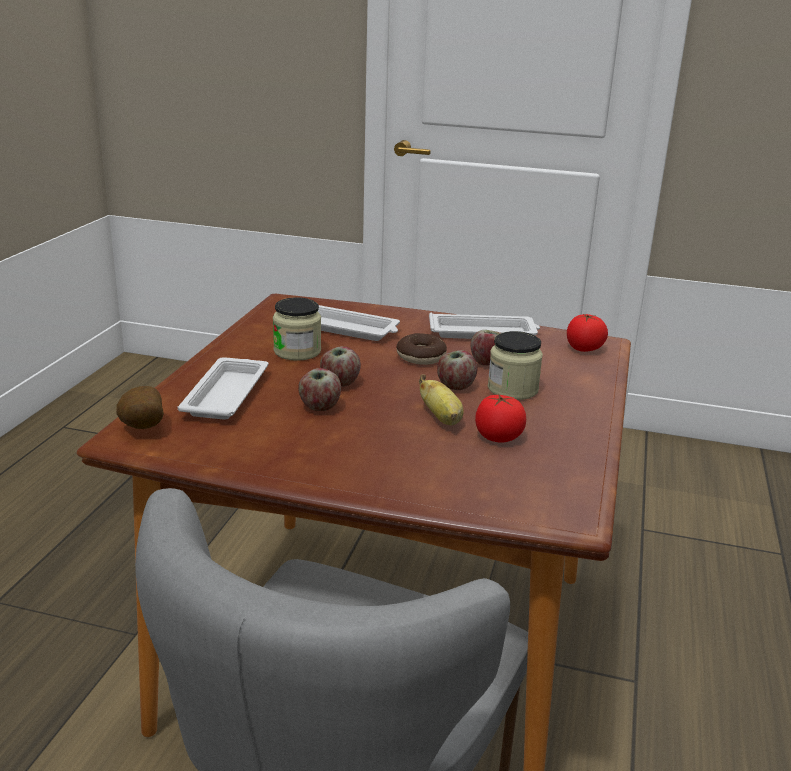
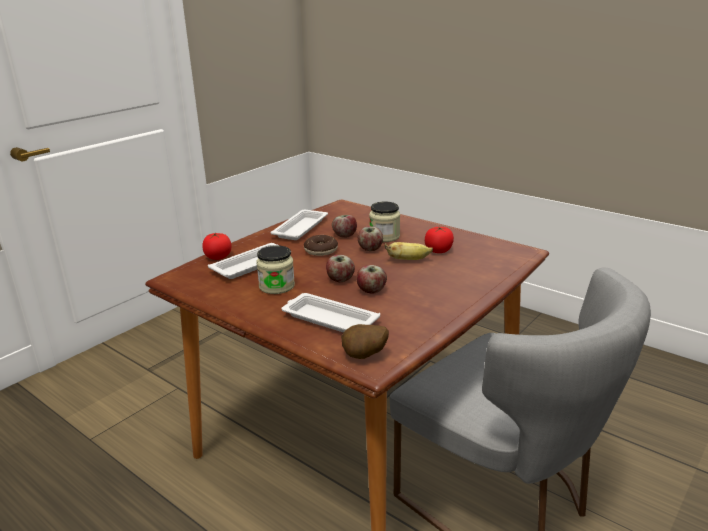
camera: 65 degrees left, 0 degrees up
(584, 349) = (346, 210): tomato -> tomato (218, 257)

